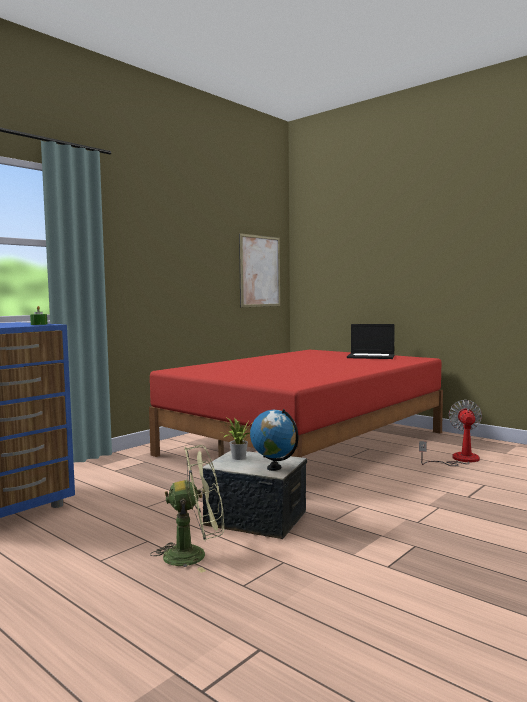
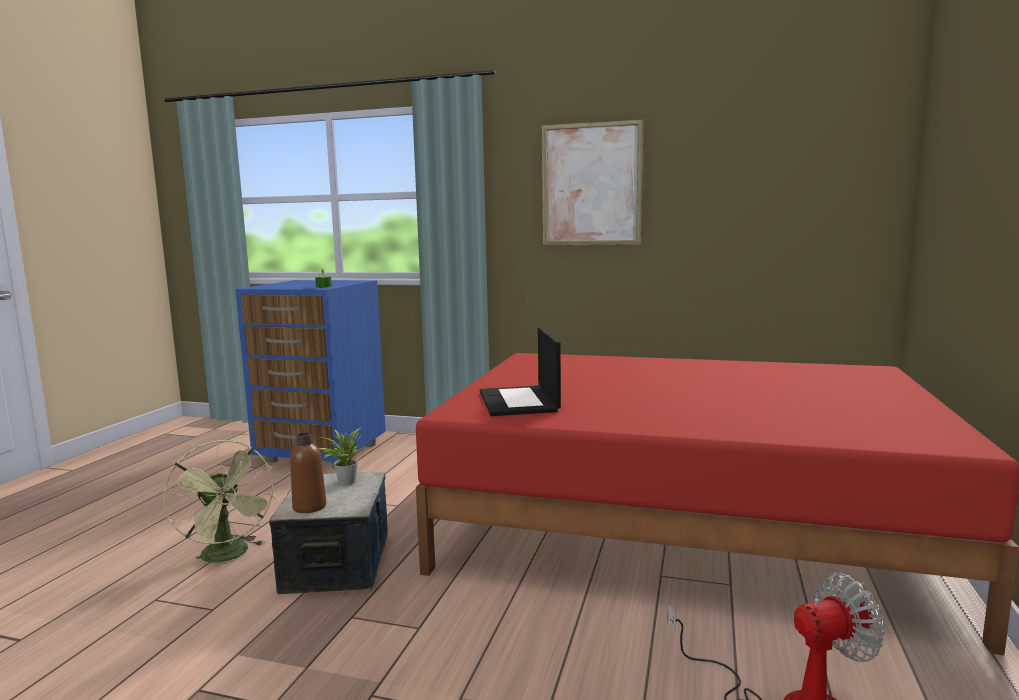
camera: 65 degrees right, 5 degrees up
(260, 271) = (812, 208): picture -> picture (591, 184)
(274, 468) = (309, 507): globe -> brown bottle
(371, 356) = (884, 409): laptop -> laptop (519, 401)

